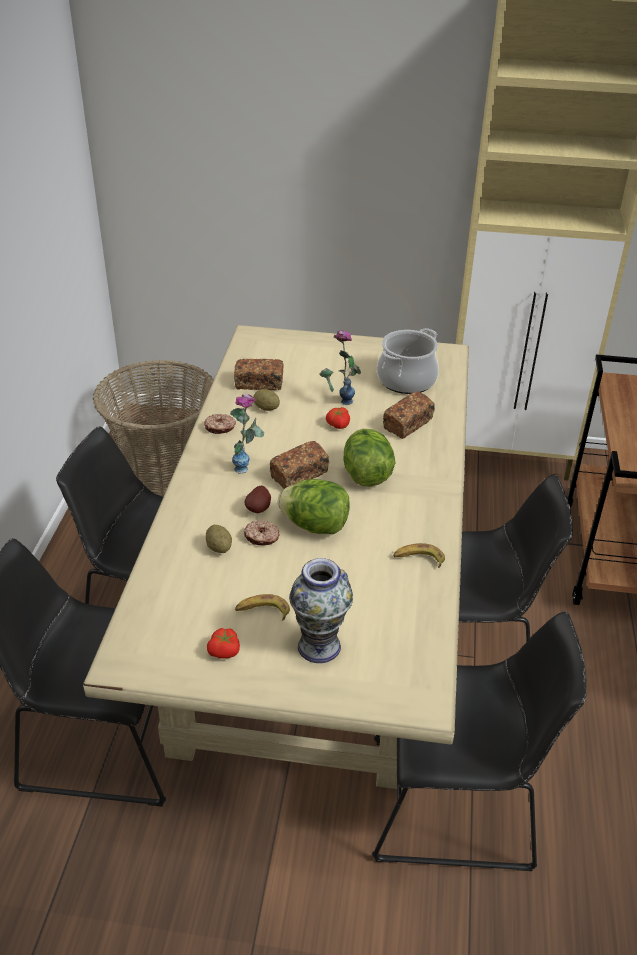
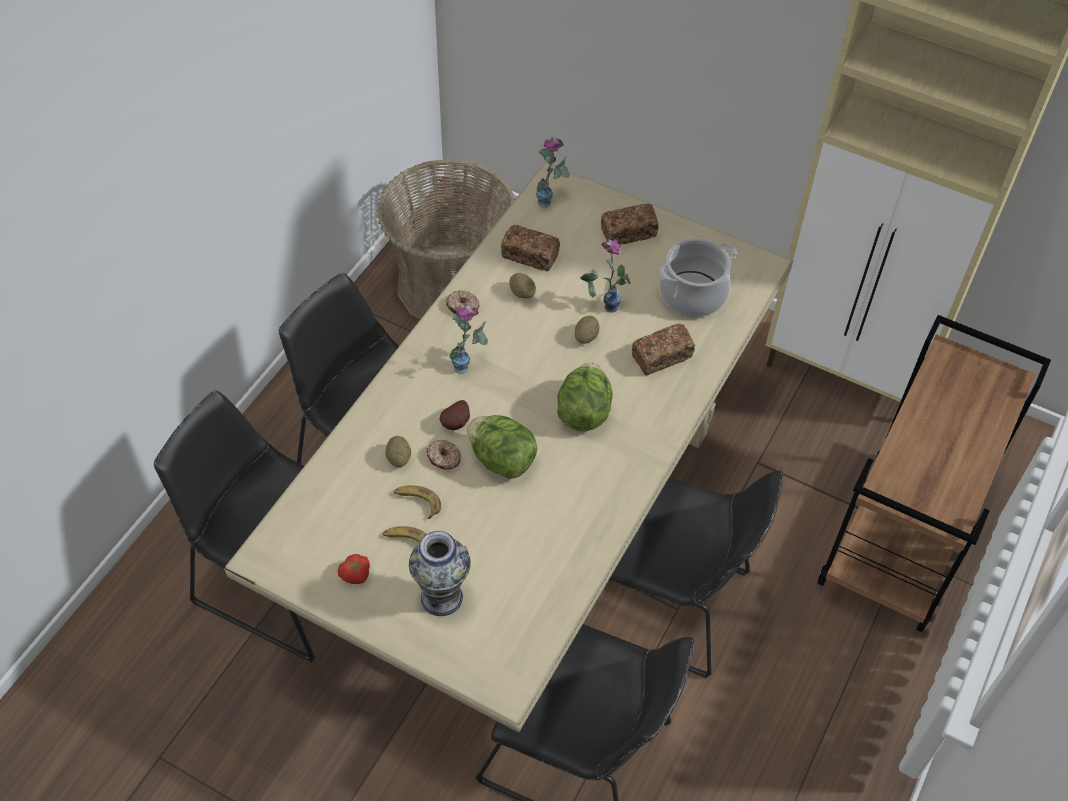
camera: 20 degrees right, 15 degrees up
(257, 346) = (552, 199): none -> vase
(299, 475) = (515, 392): bread -> bread (628, 233)
(337, 425) = (586, 337): tomato -> potato
(418, 559) = (583, 531): banana -> banana (417, 502)

